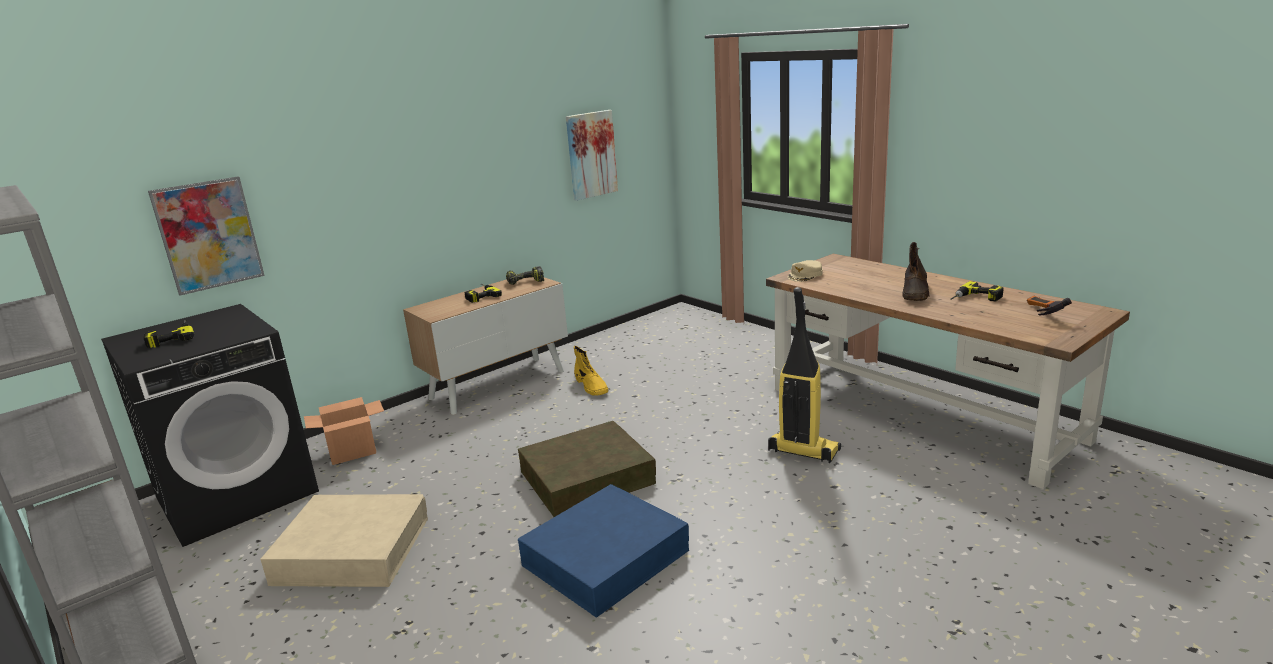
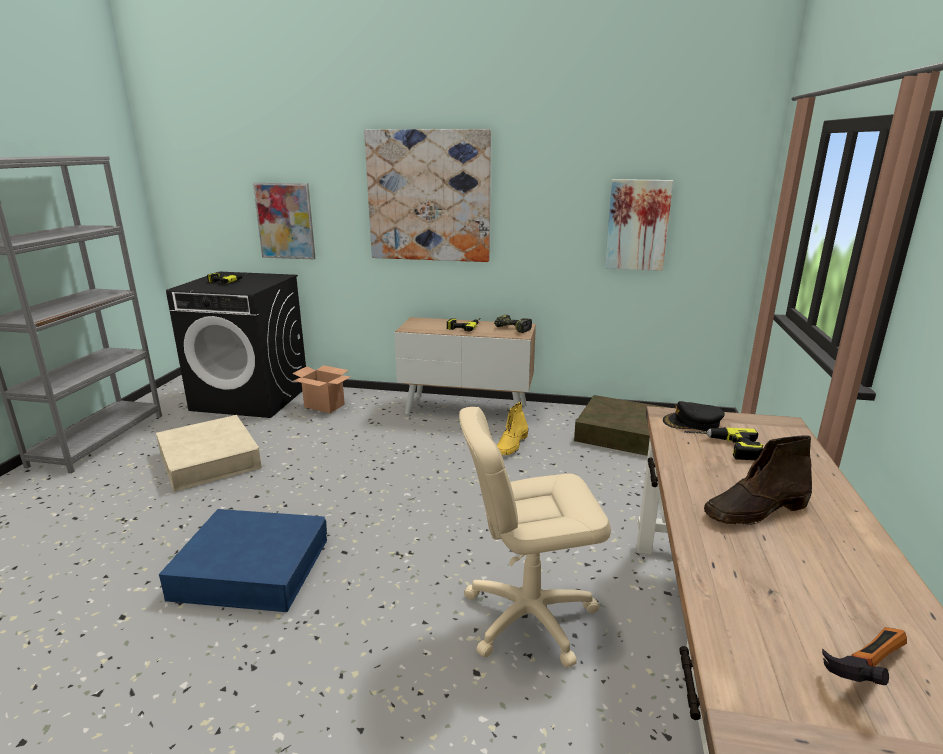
camera: 50 degrees right, 0 degrees up
(399, 164) = (429, 196): none -> picture
(586, 477) = (365, 506): brown storage box -> brown storage box (623, 433)
(802, 451) = (529, 616): vacuum cleaner -> beige office chair
(805, 275) = (692, 422): beige cap -> black cap
(975, 299) = (817, 571): power drill -> power drill (724, 447)

